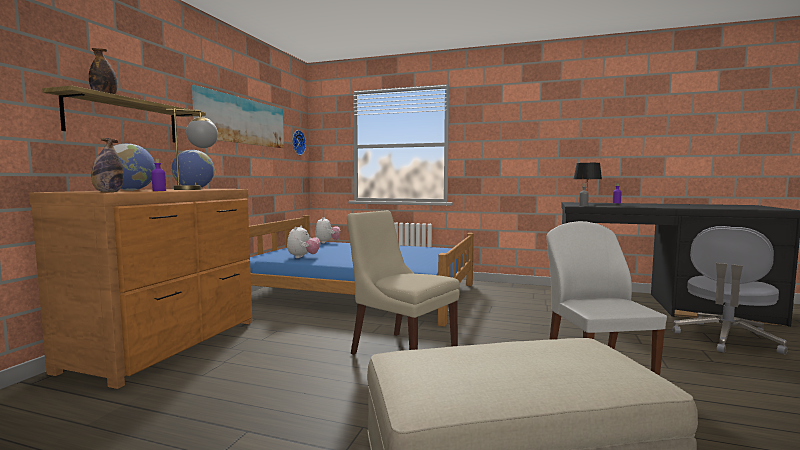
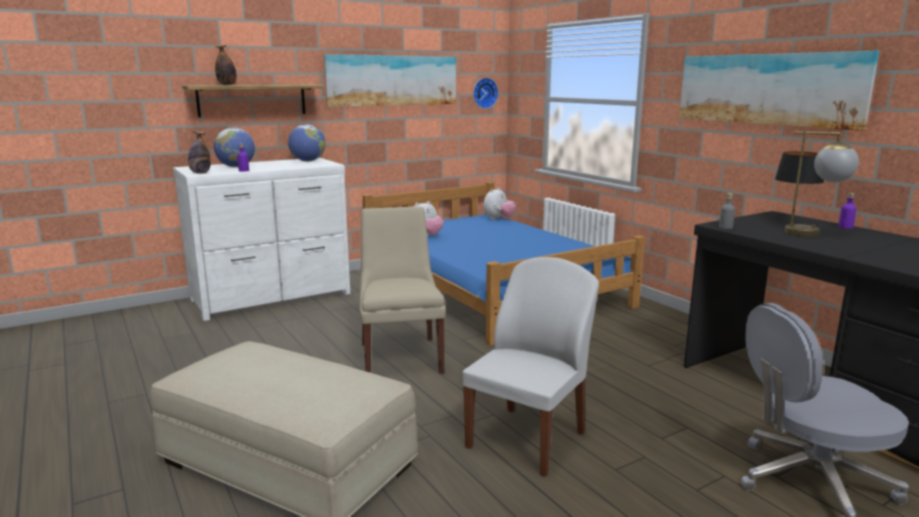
camera: 40 degrees right, 10 degrees up
(168, 344) = (272, 297): brown dresser -> white dresser
(197, 189) = (290, 166): table lamp -> table lamp (814, 233)
(546, 129) = (767, 89): none -> picture

